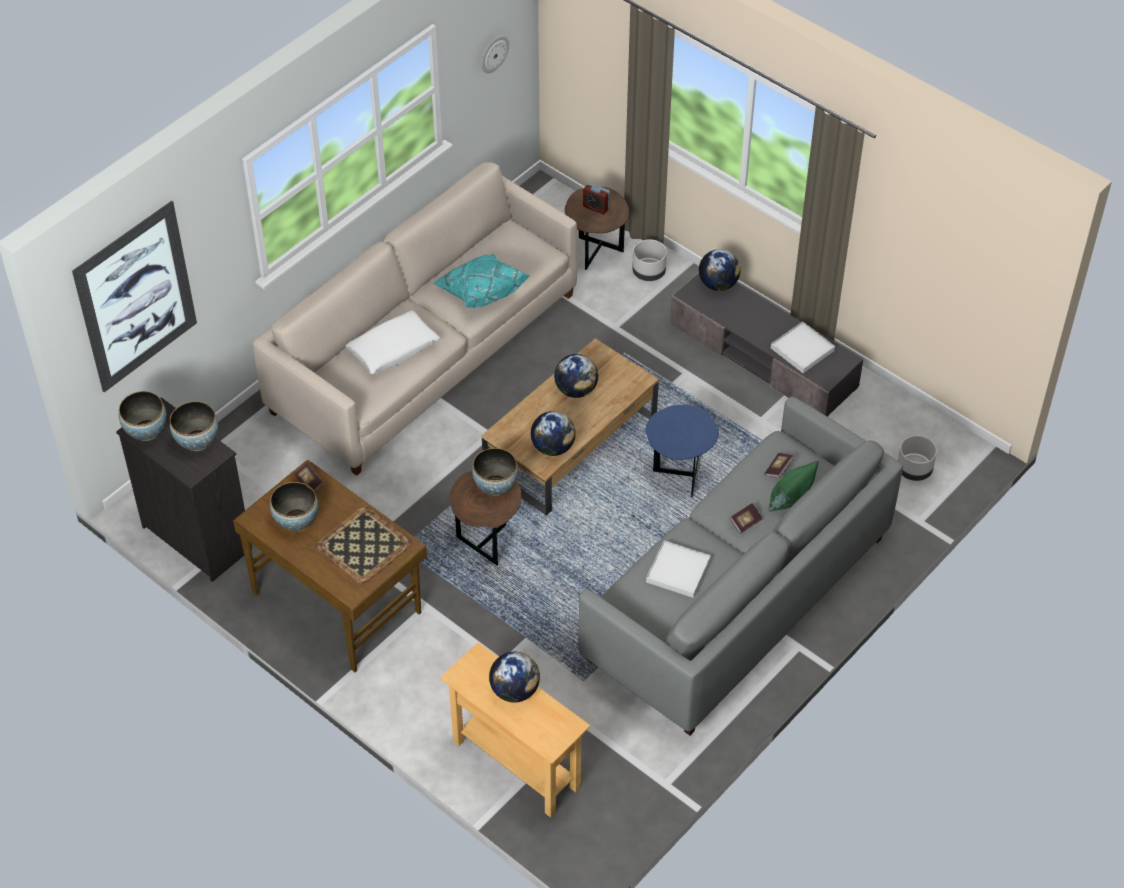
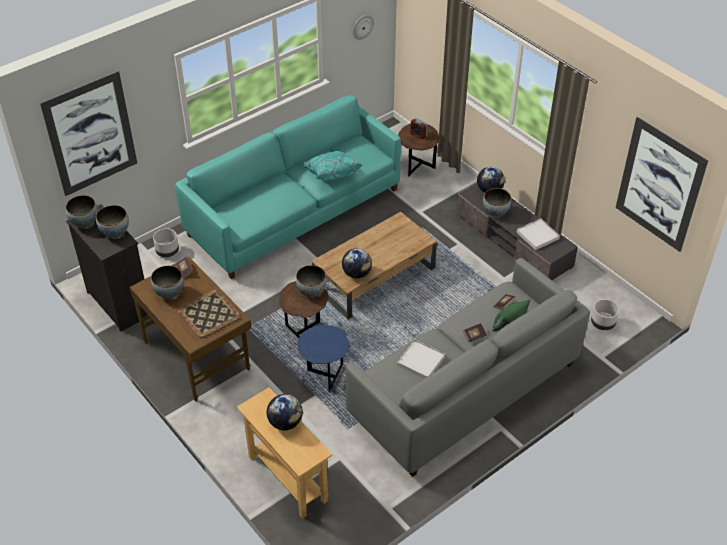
camera: 10 degrees right, 5 degrees down
(393, 349) = (266, 200): white pillow -> none
(425, 353) = (294, 212): beige sofa -> turquoise sofa
(576, 390) = (380, 241): globe -> none
(648, 272) = (448, 182): grey planter -> grey planter (167, 251)
(679, 475) = (441, 306): blue side table -> blue side table (324, 376)
(734, 320) = (495, 212): none -> bowl
(978, 271) = (659, 185): none -> picture

